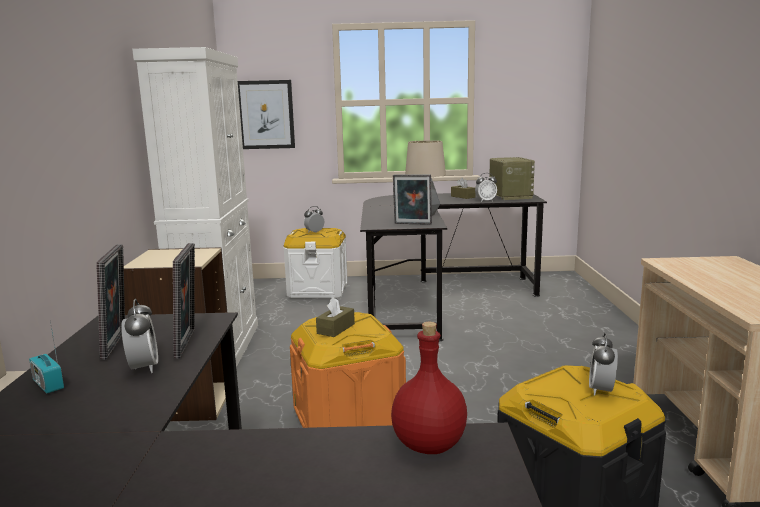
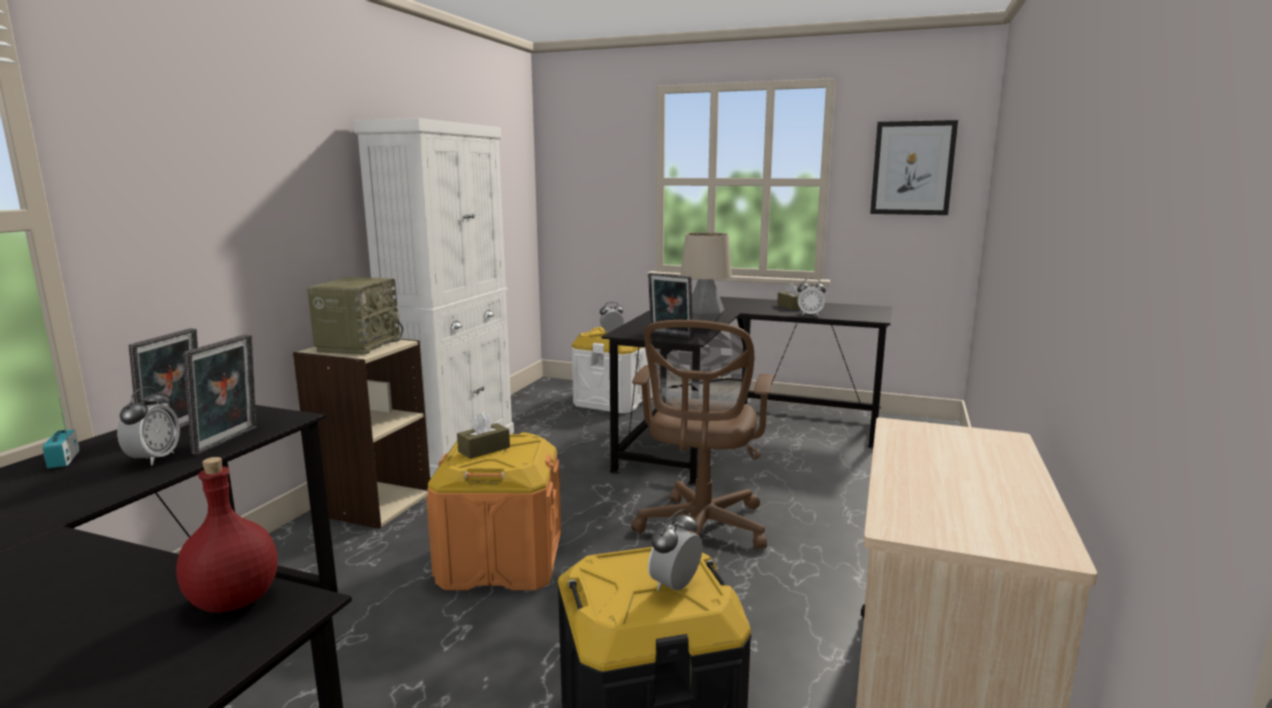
camera: 20 degrees right, 0 degrees up
(266, 114) = (580, 192): picture -> picture (912, 168)
(477, 371) = (701, 531): none -> brown office chair
(509, 196) = (852, 311): radio -> radio (359, 345)

